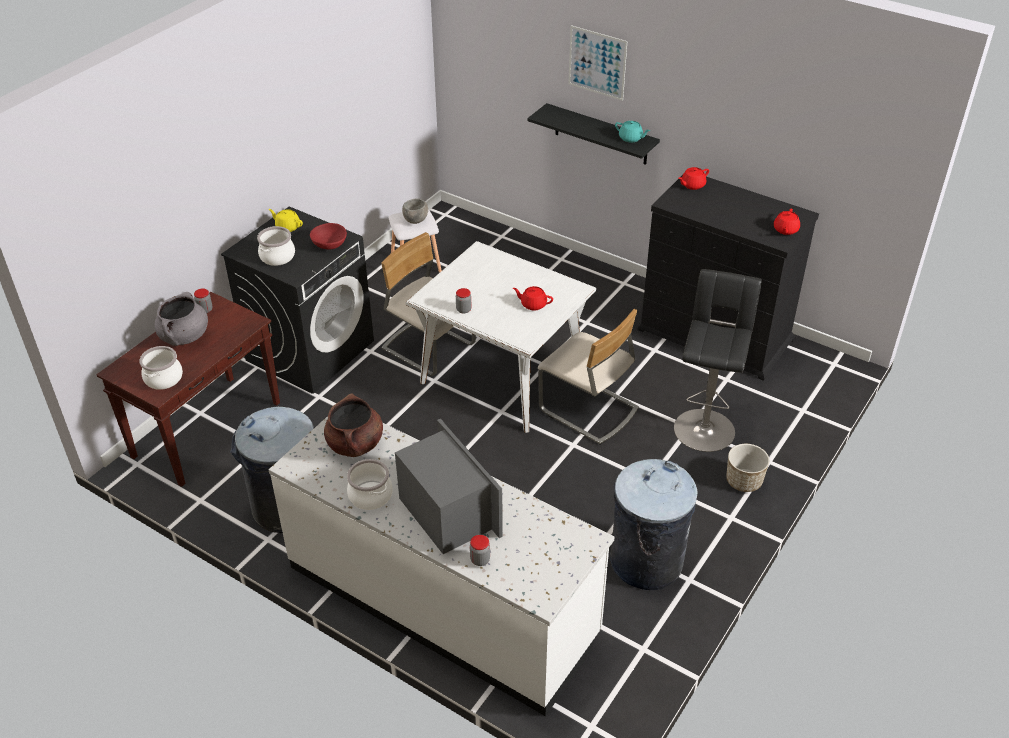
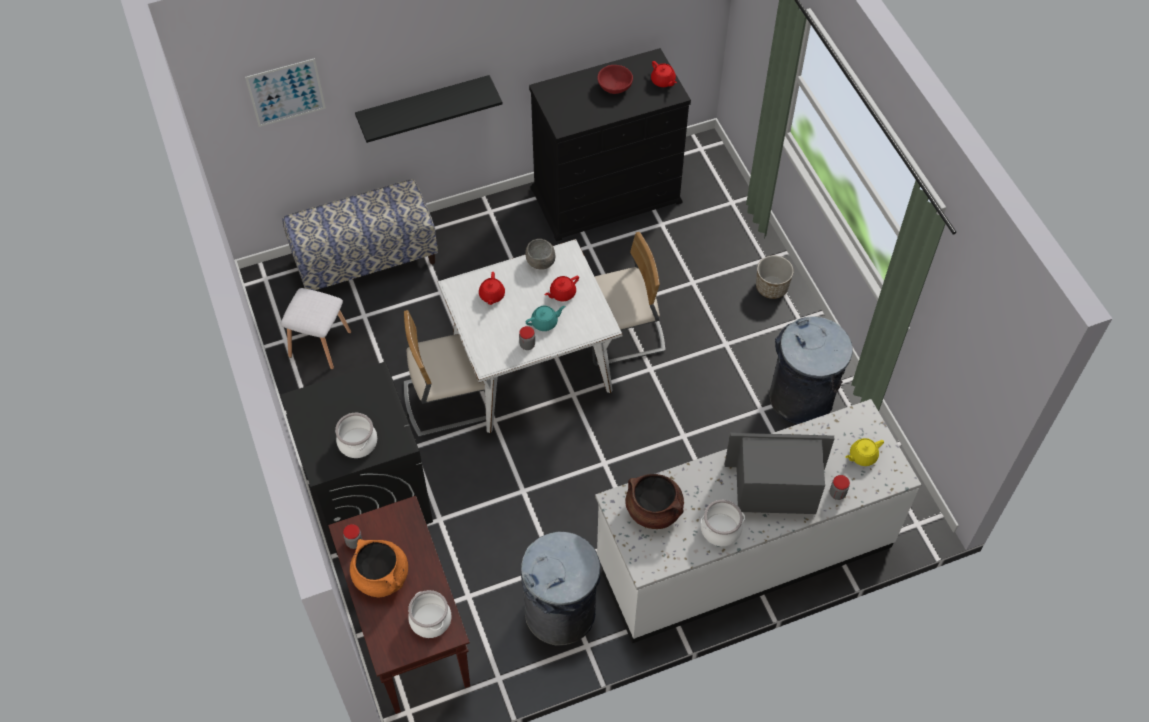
camera: 55 degrees left, 15 degrees up
(184, 336) = (381, 576): grey cooking pot -> orange cooking pot
(287, 227) = (316, 412): yellow teapot -> yellow teapot (862, 456)
(330, 245) = (377, 393): red bowl -> red bowl (615, 87)
(415, 220) = (314, 308): grey bowl -> grey bowl (540, 263)
(510, 248) = (366, 260): none -> bench
(597, 63) = (407, 48): picture -> picture (286, 92)
(631, 138) = (470, 92): turquoise teapot -> turquoise teapot (545, 322)
(692, 185) = (553, 95): red teapot -> red teapot (491, 295)
(704, 426) = (699, 272): black stool -> none

